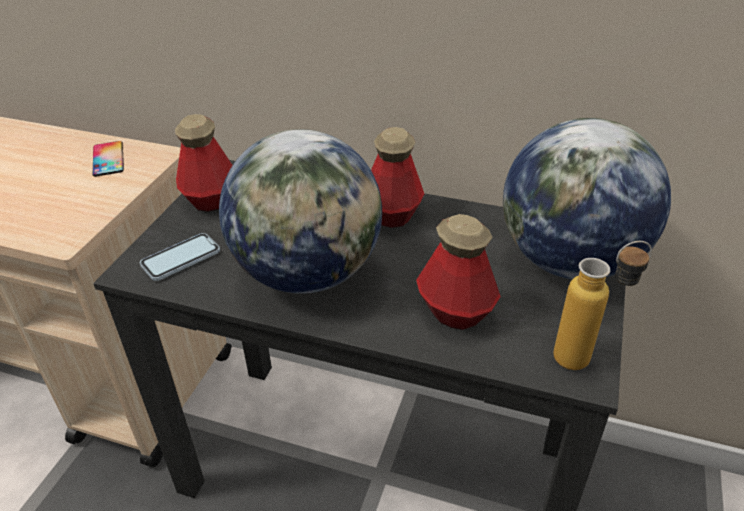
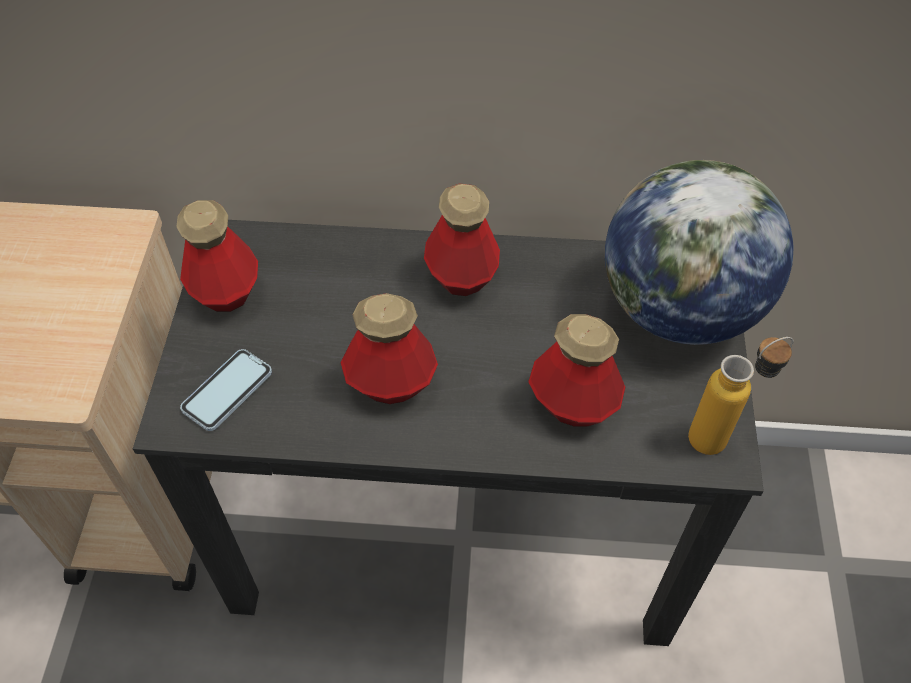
camera: 15 degrees left, 15 degrees up
(108, 159) = (57, 247): phone -> none
(308, 273) = (391, 383): globe -> bottle

